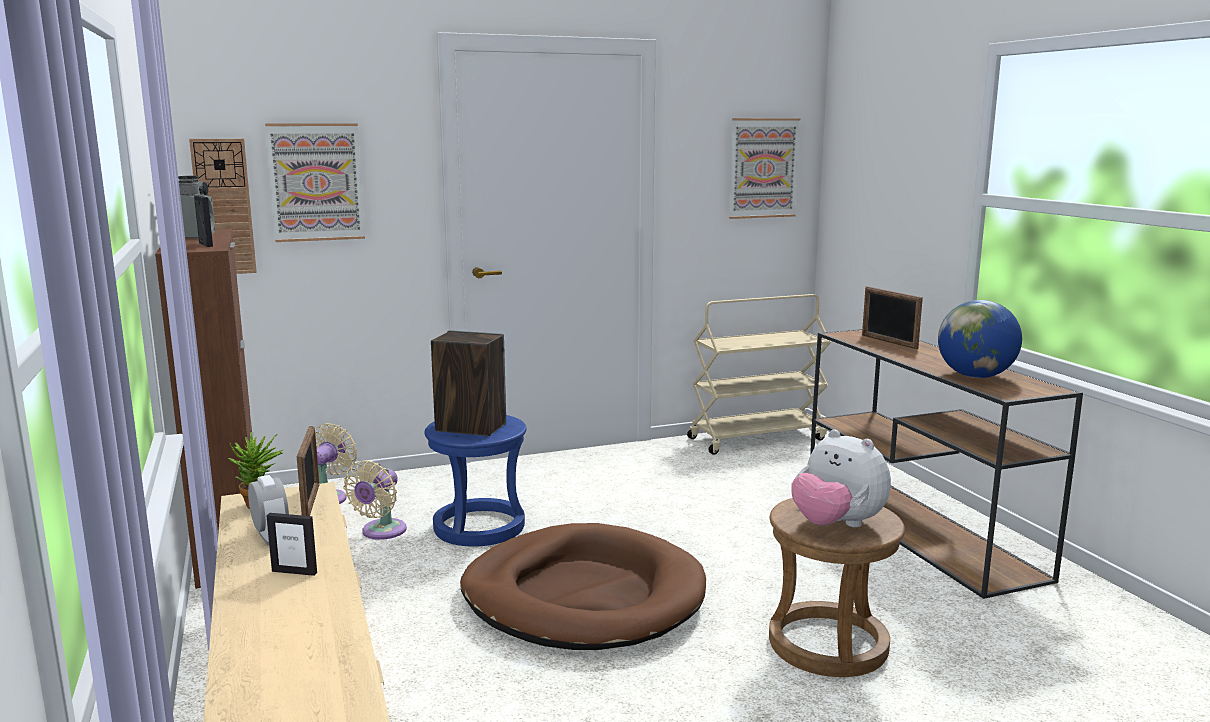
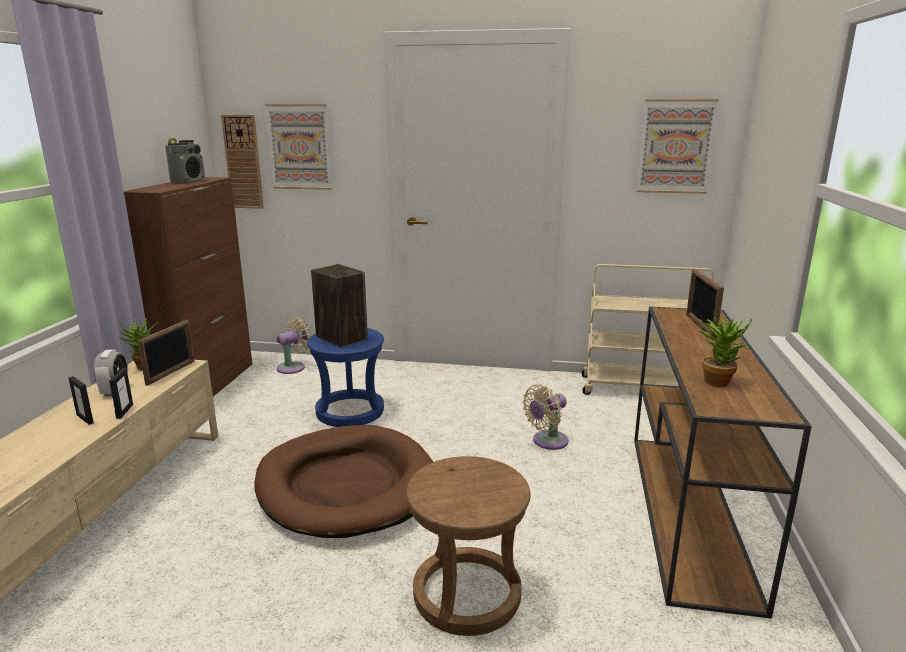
camera: 30 degrees right, 5 degrees up
(205, 244) = (166, 188): picture frame -> picture frame (124, 411)
(381, 532) = (290, 399): beige fan -> beige fan (547, 442)
(837, 525) = (458, 494): plush toy -> none
(975, 376) = (718, 380): globe -> potted plant

